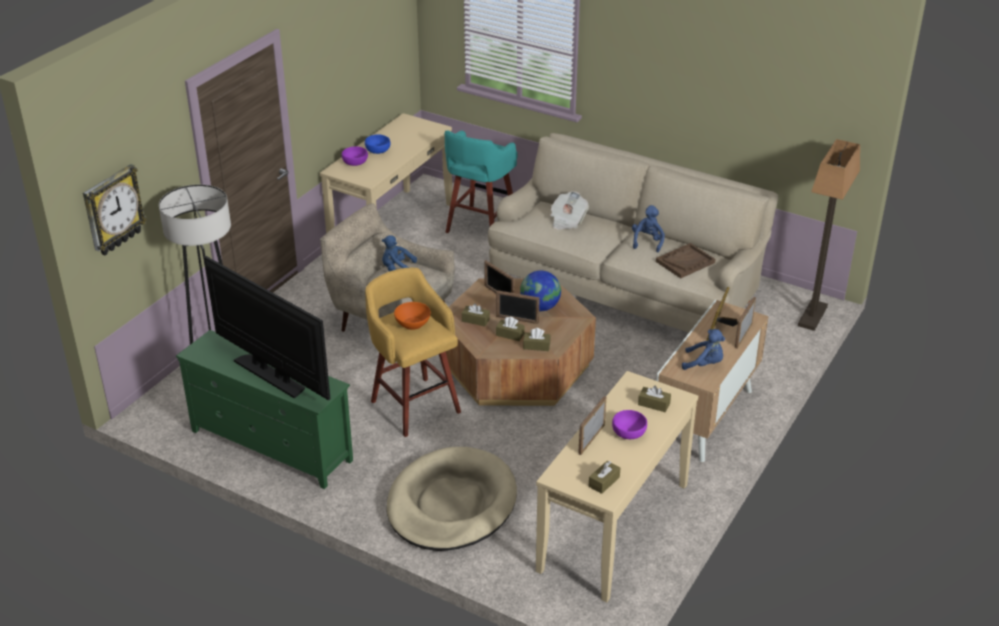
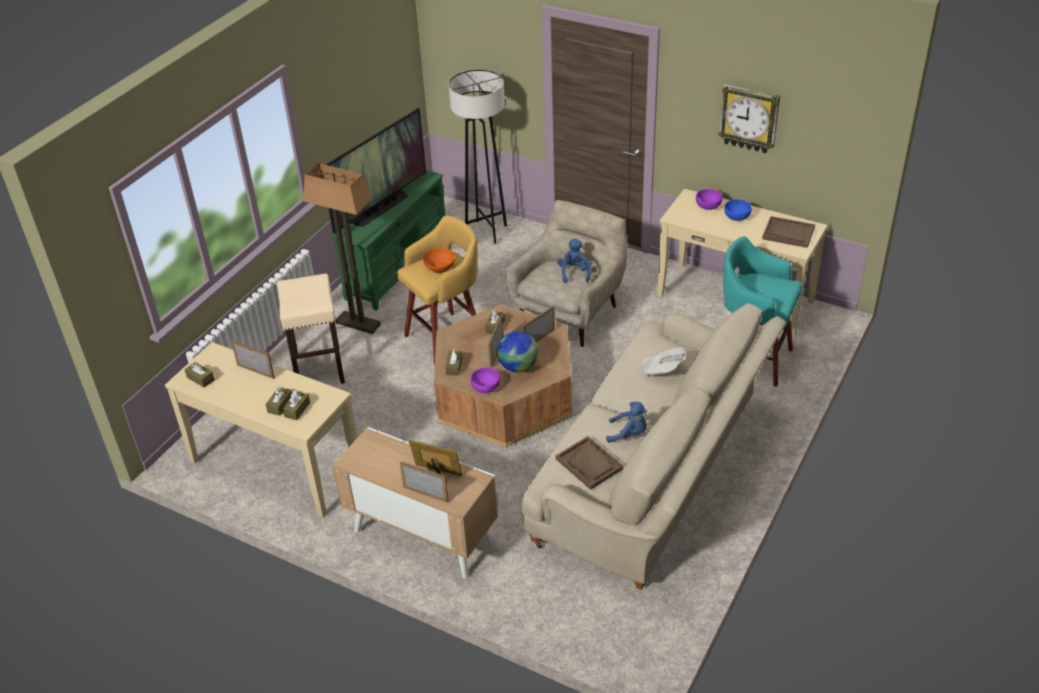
camera: 90 degrees right, 5 degrees up
(113, 210) = (456, 52): wall clock -> wall clock (749, 118)
(411, 130) = (788, 233): none -> brown tray
(451, 504) = (318, 368): beige dog bed -> beige stool
(510, 334) = (472, 349): brown tissue box -> brown tissue box (280, 405)
(628, 432) = (260, 393): purple bowl -> purple bowl (486, 386)
(704, 364) = (378, 461): blue plush toy -> none
(812, 316) = (615, 652): floor lamp -> floor lamp (357, 324)

